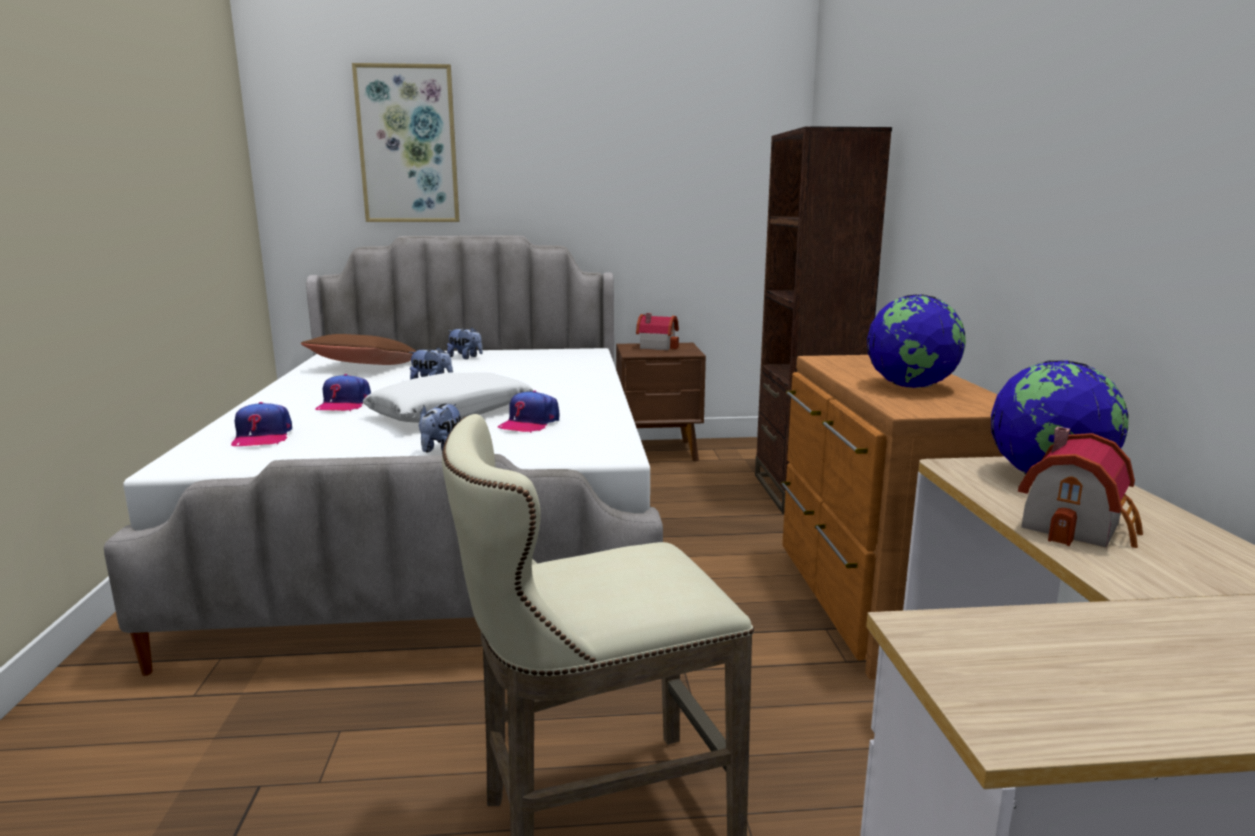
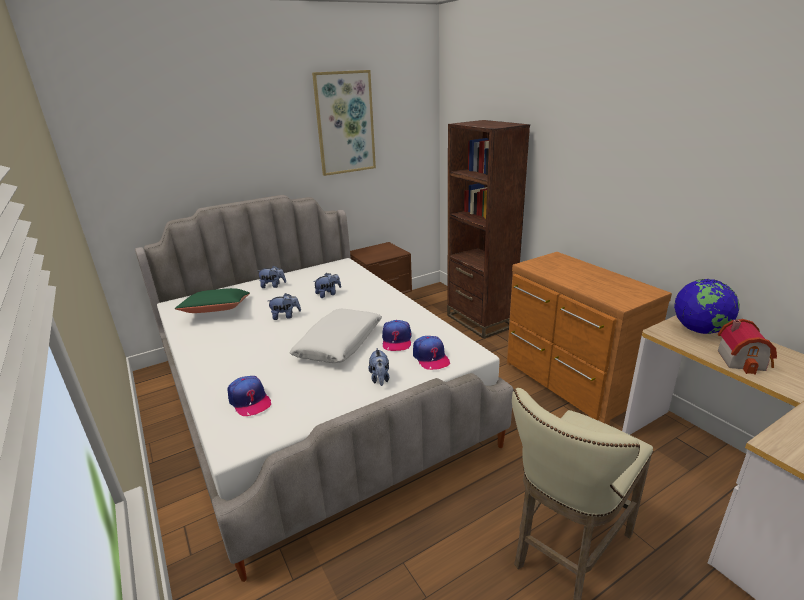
camera: 25 degrees left, 10 degrees up
(344, 404) = (258, 353): cap -> cap (430, 357)
(365, 367) = (217, 311): brown pillow -> green pillow
(408, 145) = (191, 141): picture -> picture (345, 123)
(519, 373) = (328, 294): none -> plush toy
(657, 346) = (374, 250): toy house -> none
(911, 386) = (596, 282): globe -> none

